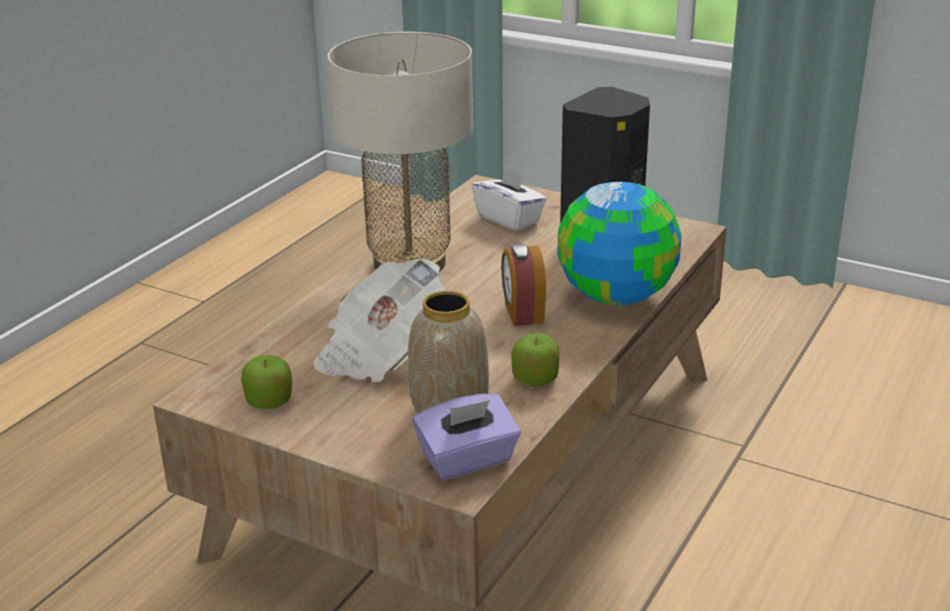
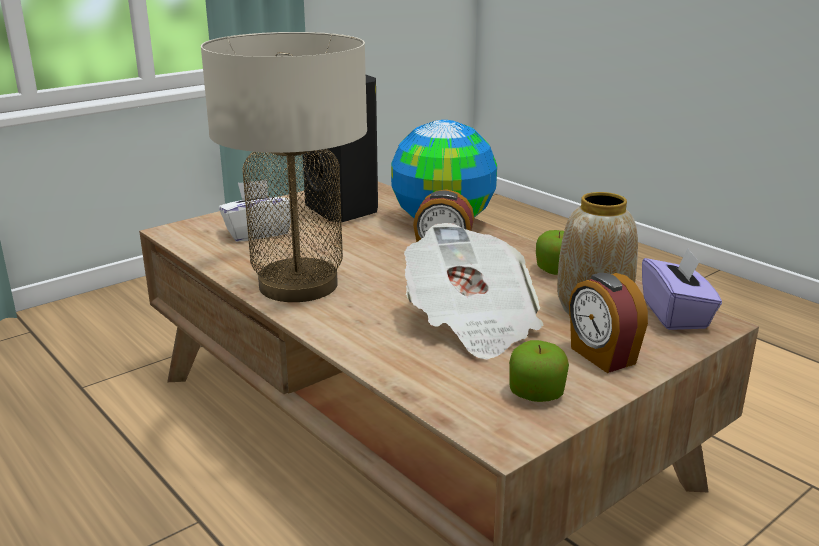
camera: 70 degrees left, 5 degrees down
(350, 425) = (601, 356): none -> alarm clock

